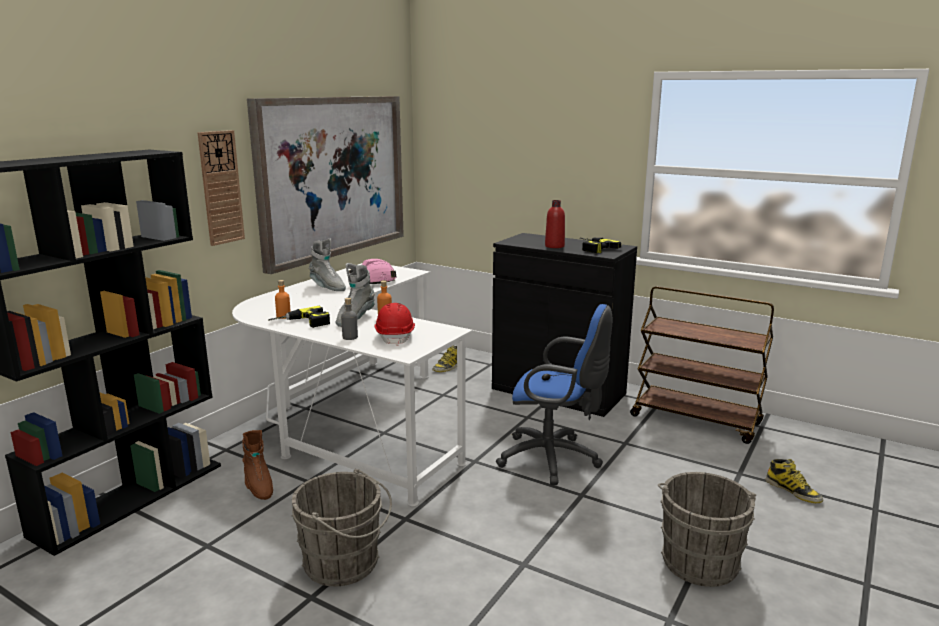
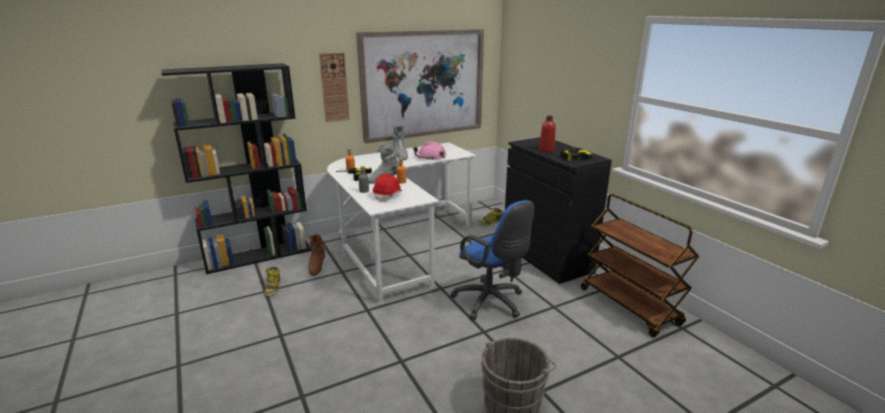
camera: 30 degrees right, 5 degrees up
(345, 564) = (313, 324): grey bucket -> none
(793, 491) = (648, 385): boot -> boot (273, 288)

